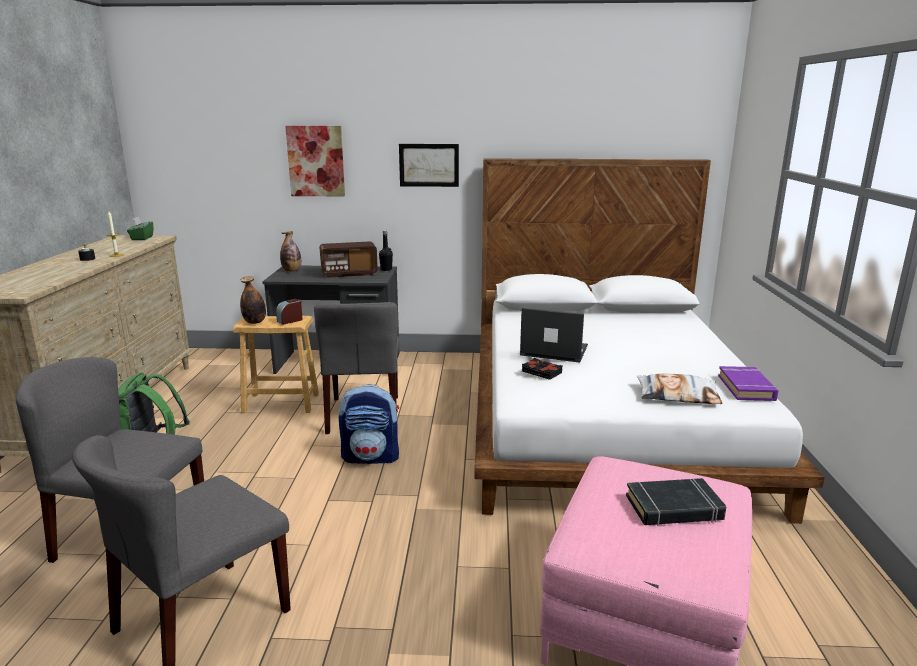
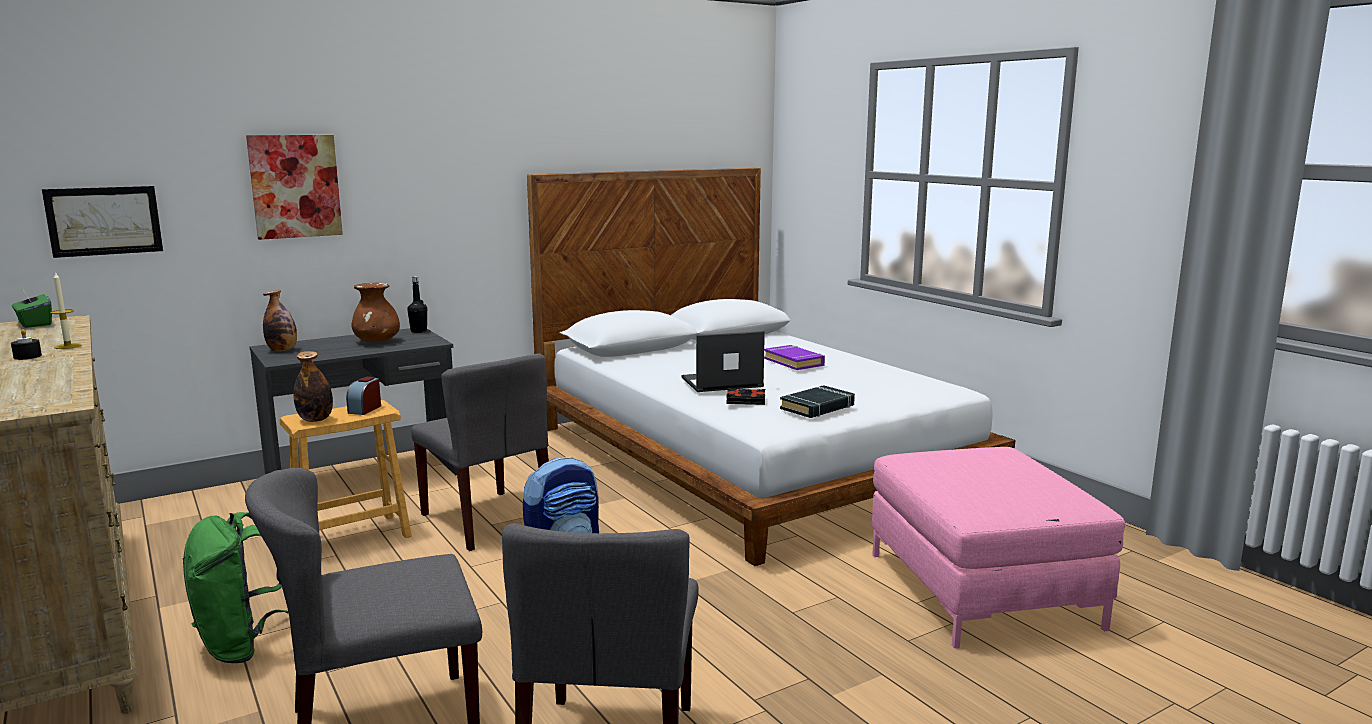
camera: 35 degrees left, 5 degrees down
(349, 273) = (377, 341): radio -> brown vase
(429, 165) = (457, 185): picture -> picture (104, 221)
(674, 508) = (999, 470): black book -> black book (817, 407)
(678, 395) = (882, 395): pillow -> none
(746, 388) = (921, 379): purple book -> purple book (794, 362)

